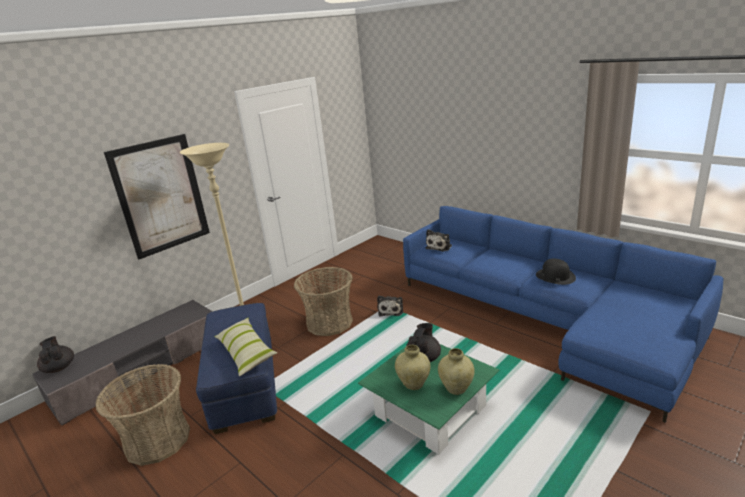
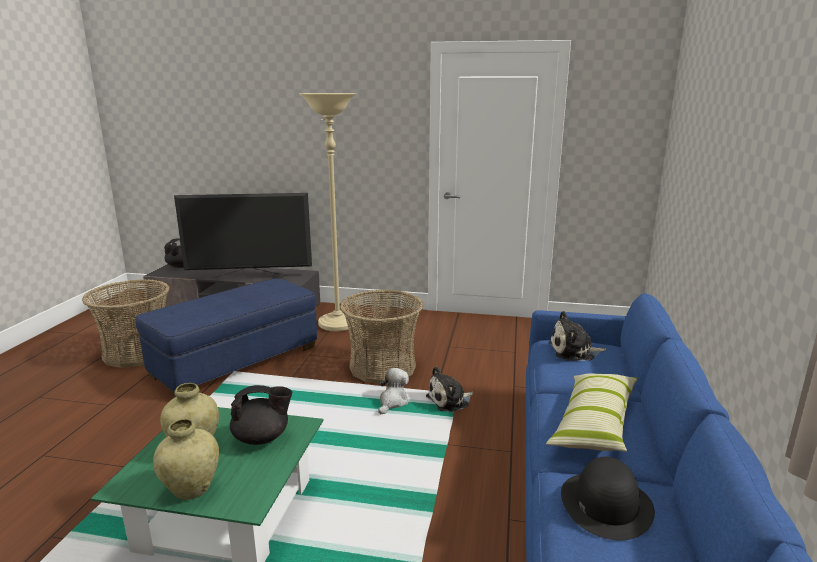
camera: 55 degrees right, 5 degrees down
(155, 332) = (249, 277): none -> television
(161, 196) = (313, 145): picture -> none
(246, 352) = (200, 314): pillow -> pillow (594, 423)
(373, 329) = (392, 402): none -> plush toy

